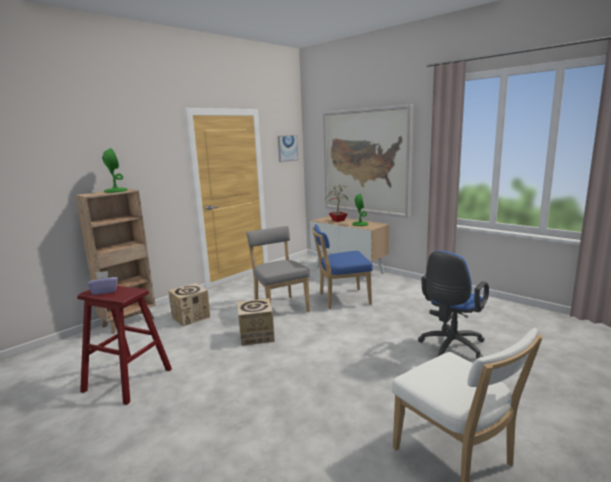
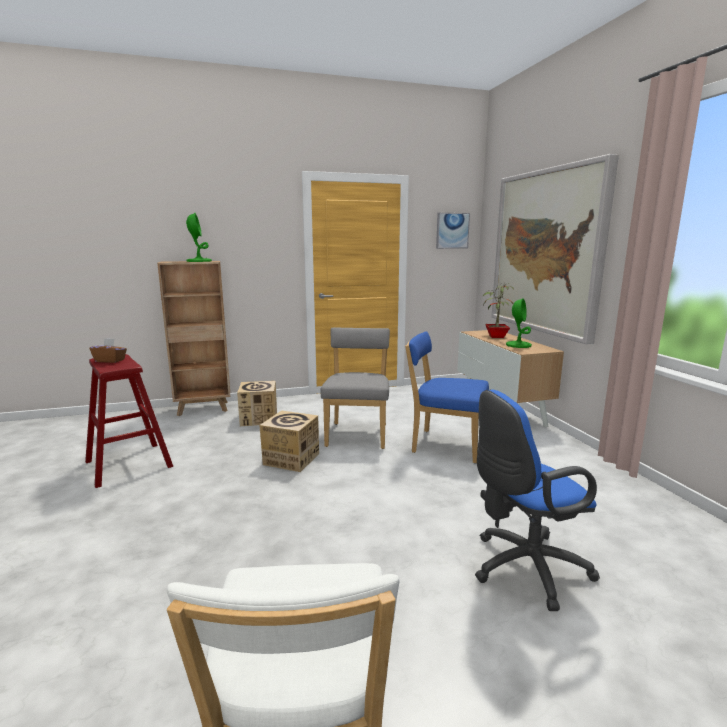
camera: 30 degrees right, 0 degrees up
(104, 291) = (110, 360): purple tissue box -> brown tissue box

